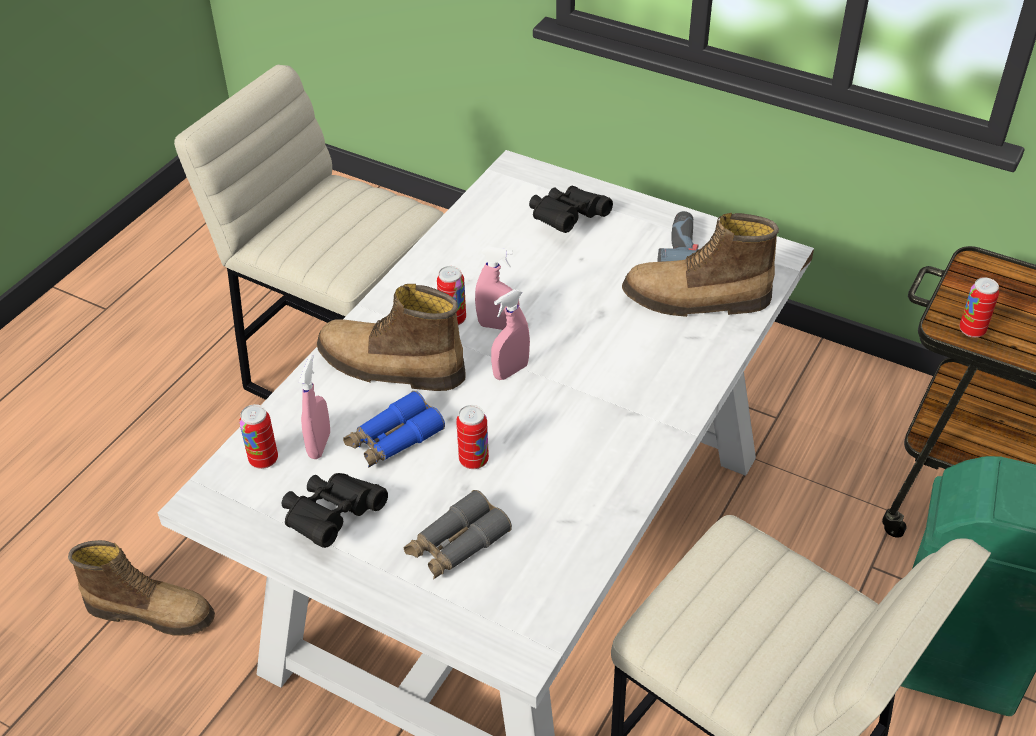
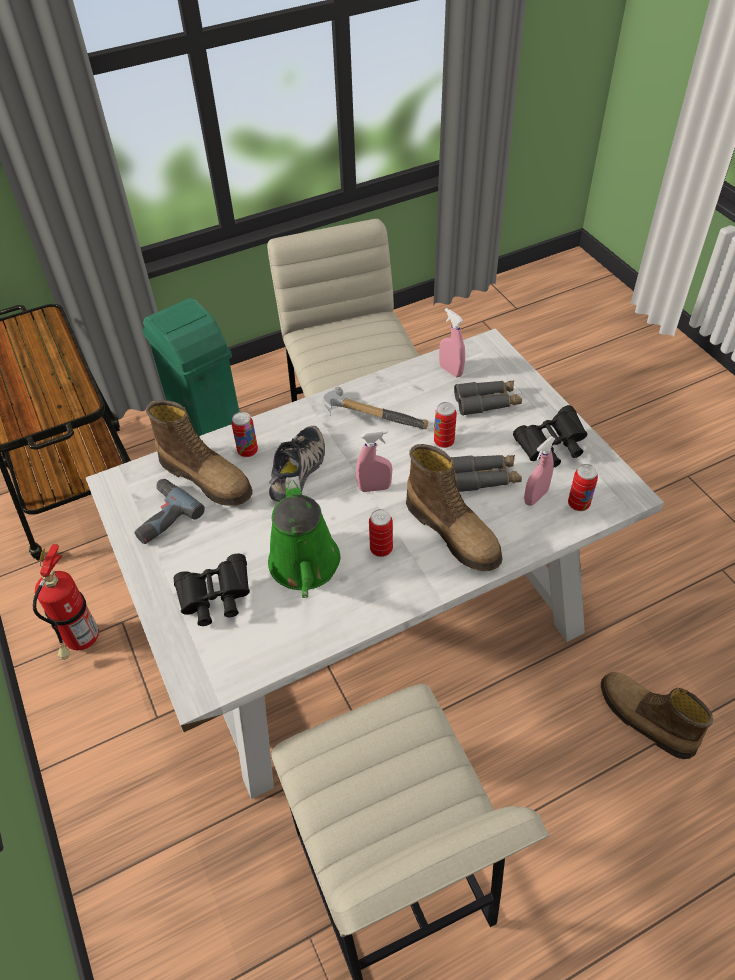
camera: 145 degrees left, 5 degrees up
(394, 439) = (484, 478): blue binoculars -> grey binoculars
(498, 326) = (354, 527): pink spray bottle -> pink spray bottle (451, 371)
(512, 274) = (305, 567): none -> green watering can
(591, 451) = (371, 415): none -> hammer
(610, 351) = (299, 470): none -> shoe
(790, 383) = (81, 642): none -> fire extinguisher
(972, 330) = (75, 394): can -> can (248, 451)

